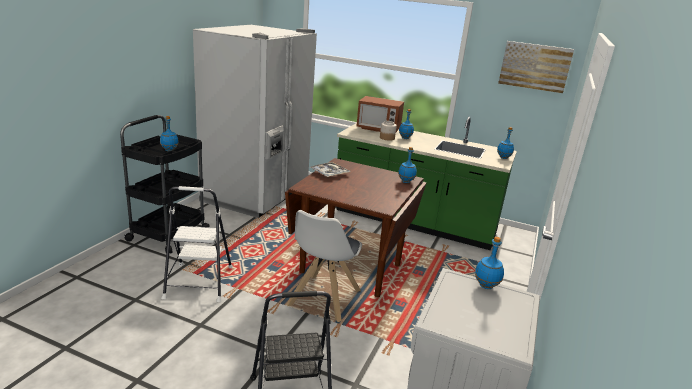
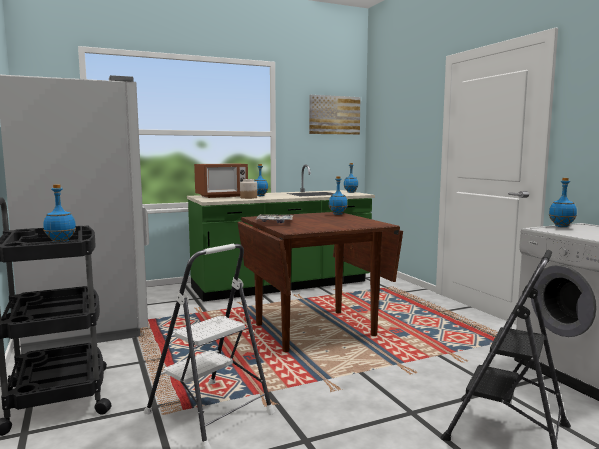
camera: 45 degrees left, 15 degrees down
(323, 298) = (347, 357): chair -> none

